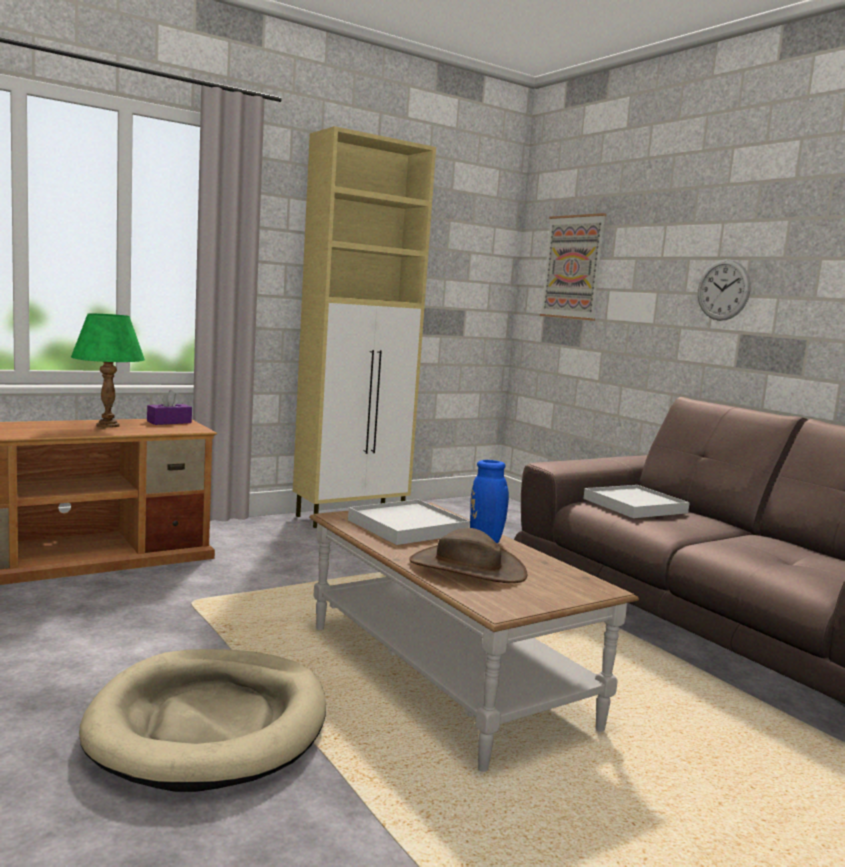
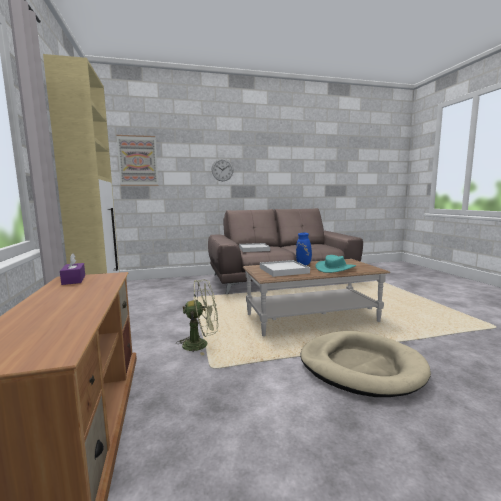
camera: 70 degrees left, 0 degrees up
(107, 425) = (66, 294): green table lamp -> none
(269, 587) = (201, 344): none -> green fan
(467, 568) = (335, 268): brown hat -> turquoise hat

